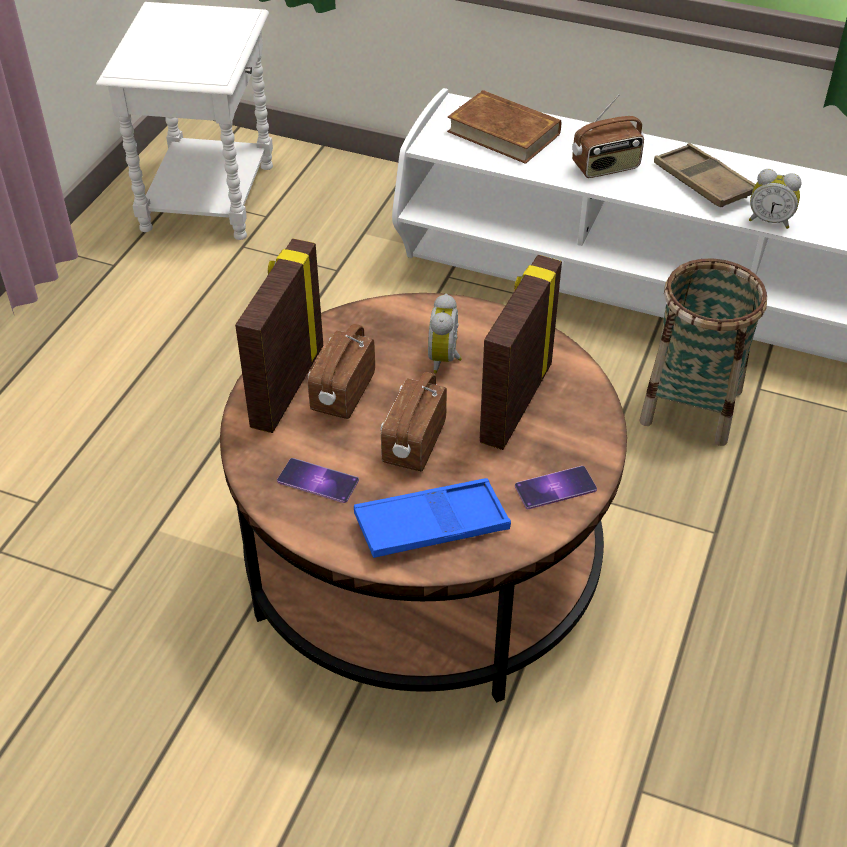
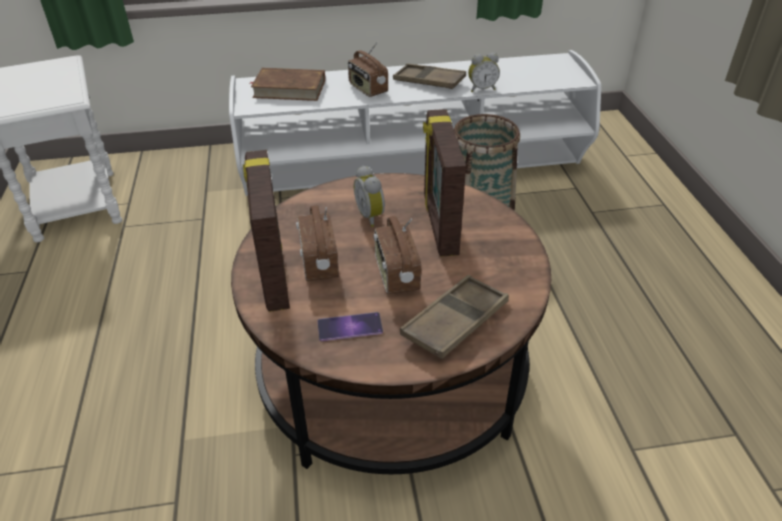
camera: 30 degrees left, 5 degrees down
(431, 525) = (455, 321): blue tray -> brown tray
(555, 488) = (511, 264): phone -> none
(606, 167) = (367, 89): radio -> radio turned 105 degrees clockwise

